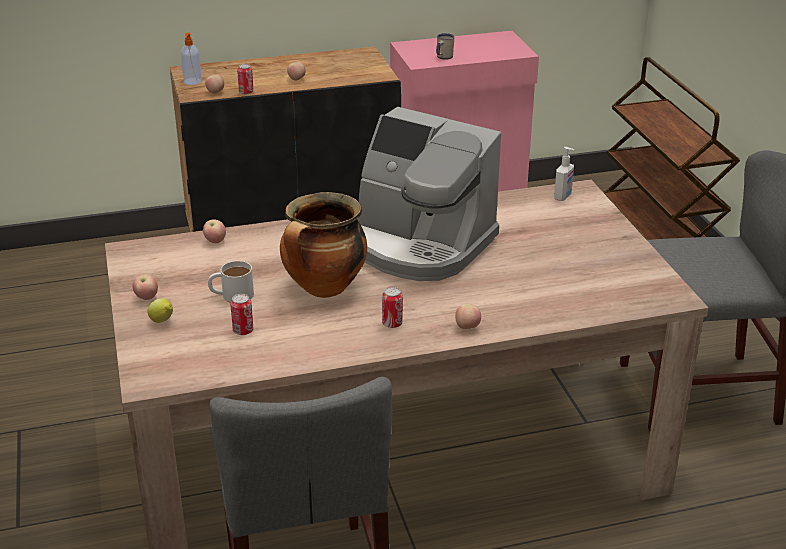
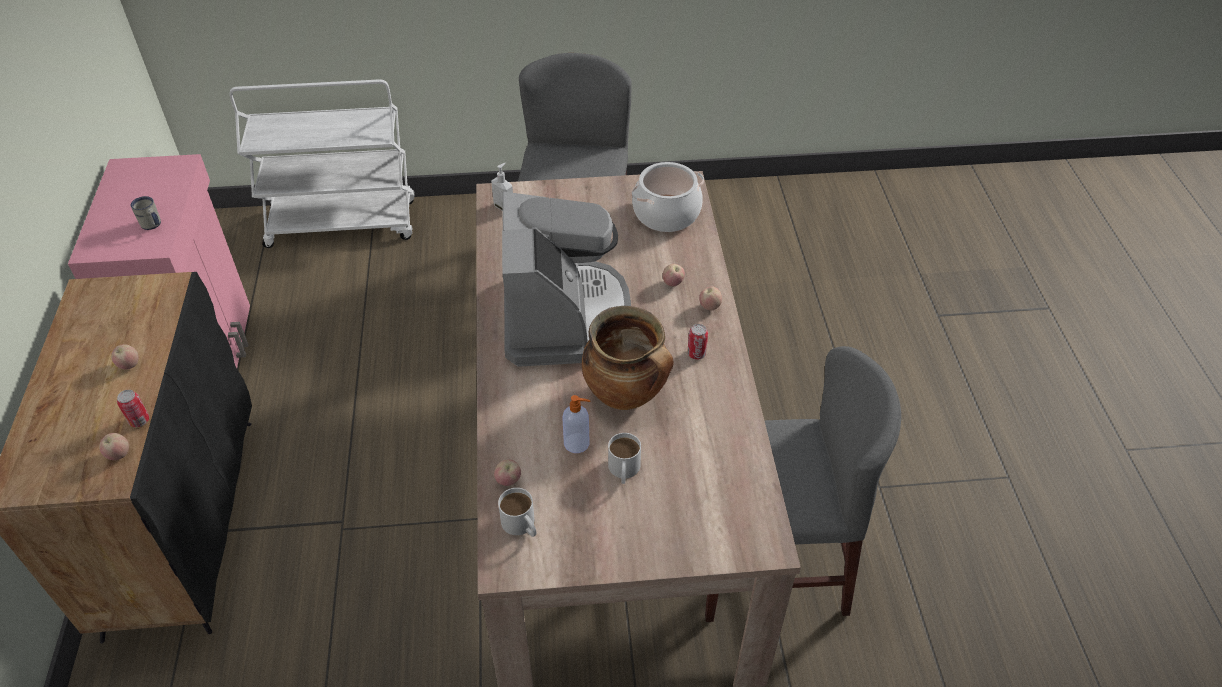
camera: 80 degrees left, 15 degrees up
(146, 298) = (614, 547): apple -> apple (672, 283)
(162, 321) = (663, 532): lemon -> none
(169, 253) = (521, 525): none -> white mug
(192, 82) = (61, 481): soap dispenser -> soap dispenser (577, 443)
(243, 331) = (691, 464): can -> none
(419, 245) = (563, 316): coffee machine -> coffee machine turned 45 degrees counterclockwise
(609, 288) = (666, 214): none -> cooking pot
(658, 238) = (343, 223): brown cart -> white cart

